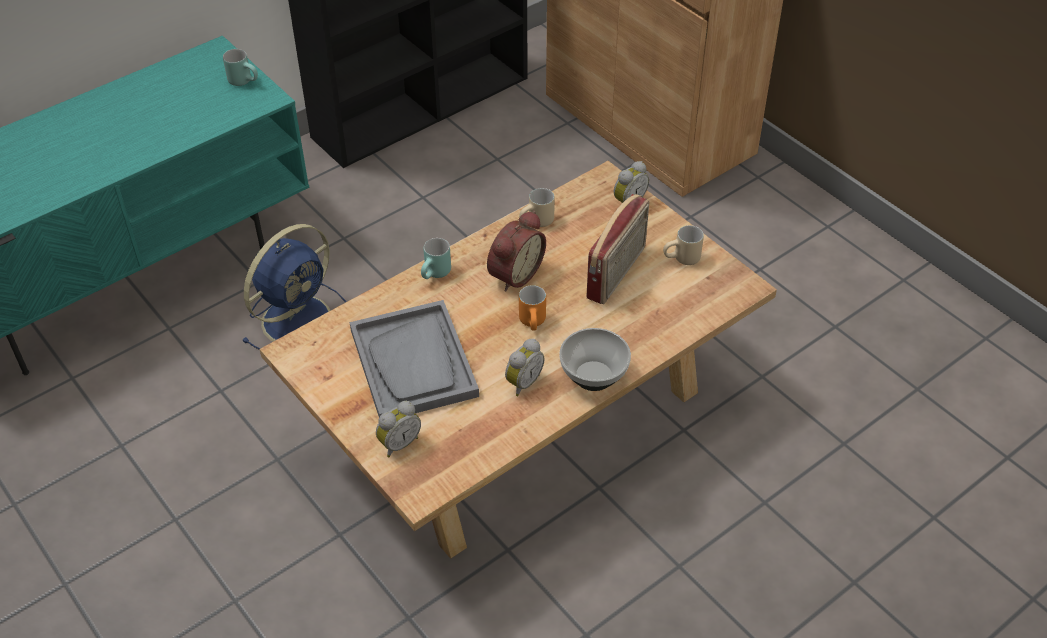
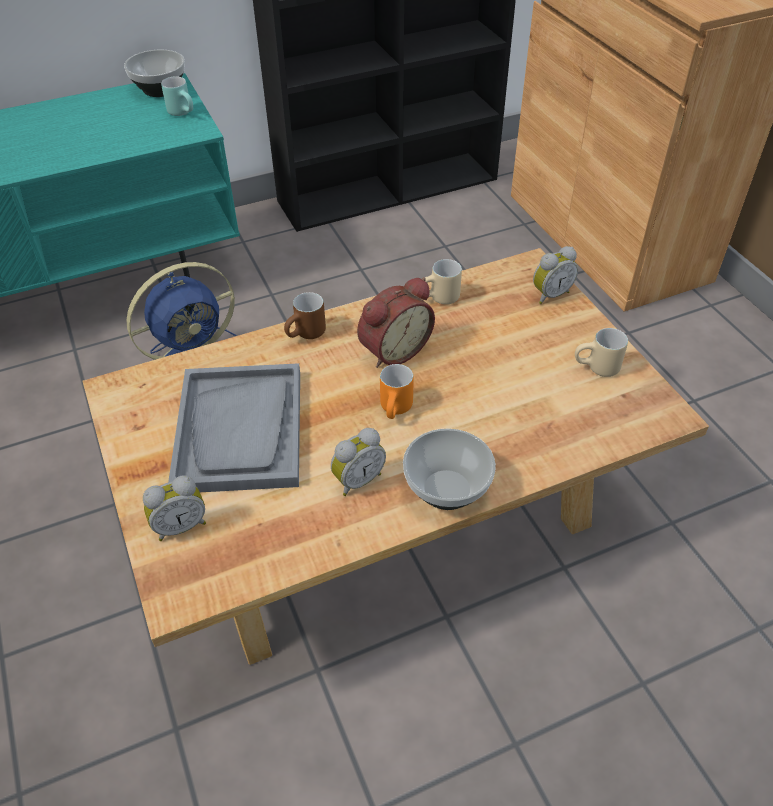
camera: 15 degrees right, 0 degrees up
(207, 59) = (159, 90): none -> bowl
(436, 275) = (307, 335): turquoise mug -> brown mug
(617, 273) = (514, 371): radio -> none

